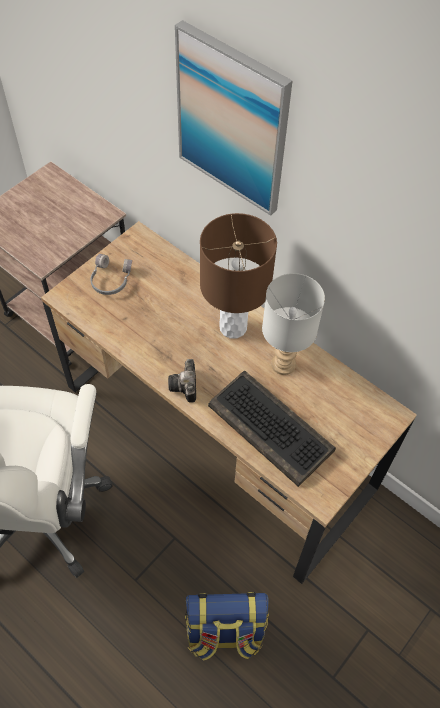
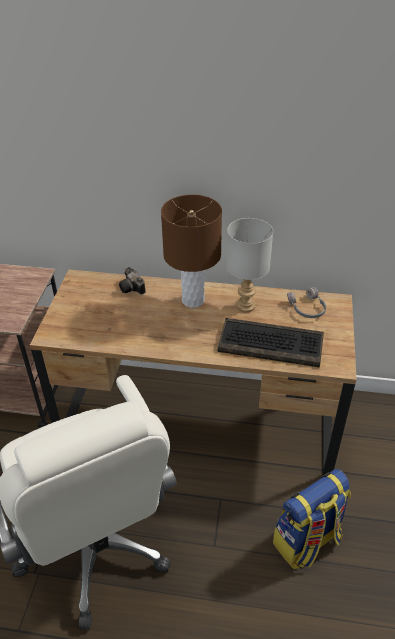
camera: 30 degrees left, 15 degrees down
(110, 280) = (77, 311): grey headphones -> grey headphones (306, 308)
(185, 387) = (191, 349): camera -> camera (132, 288)
(232, 121) = (151, 126): picture -> none

